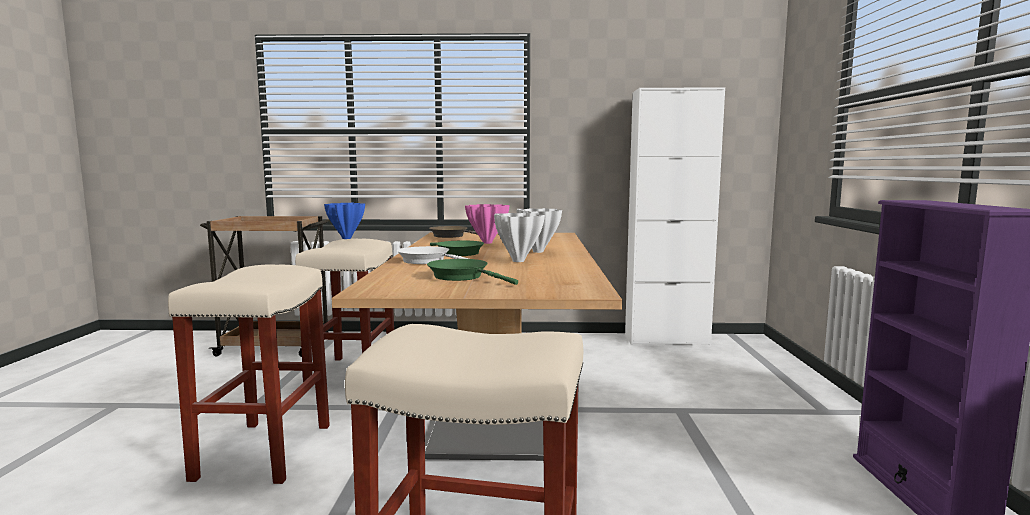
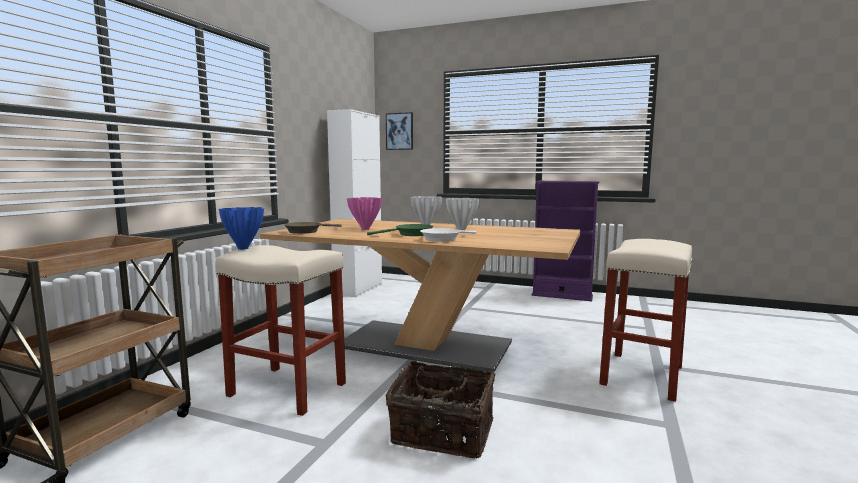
camera: 70 degrees left, 0 degrees up
(264, 450) = (442, 434): beige stool -> basket
(462, 277) = (512, 237): green frying pan -> none
(798, 106) = (399, 131): none -> picture

